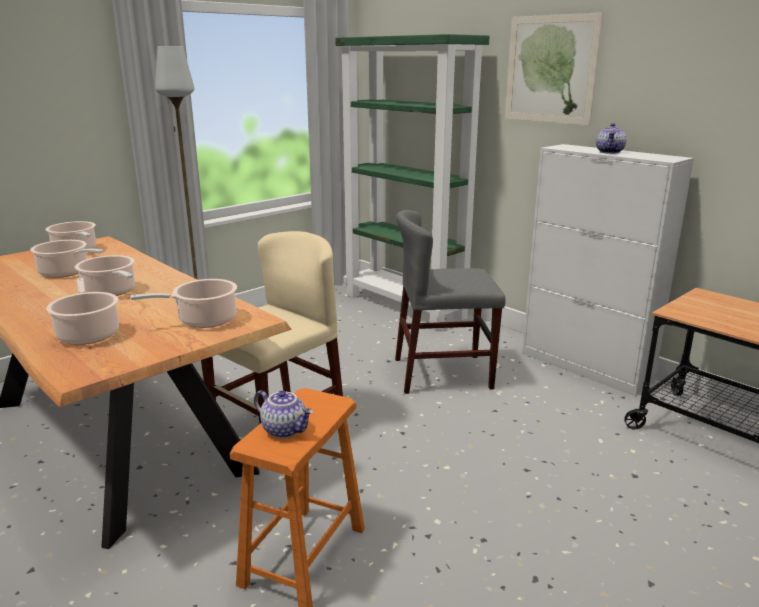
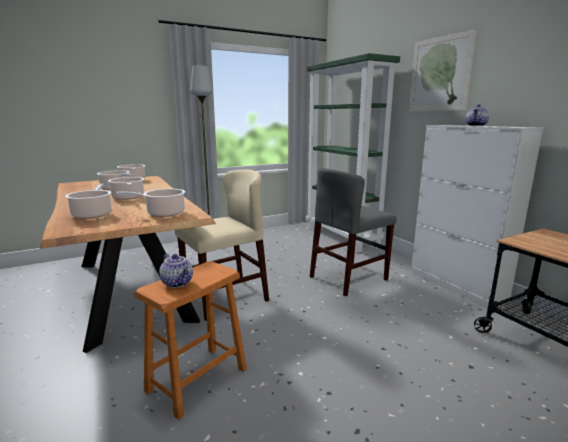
camera: 15 degrees right, 5 degrees down
(442, 373) = (348, 278): grey chair -> grey chair turned 45 degrees counterclockwise

